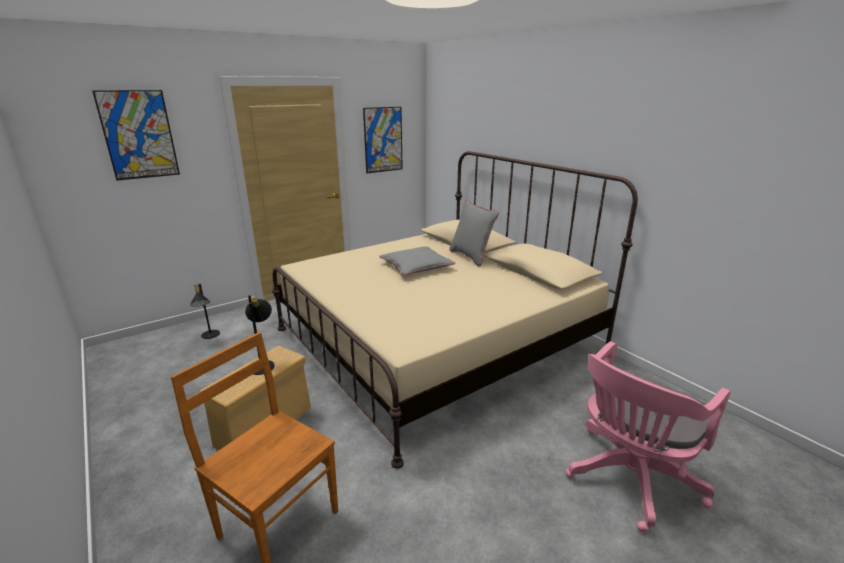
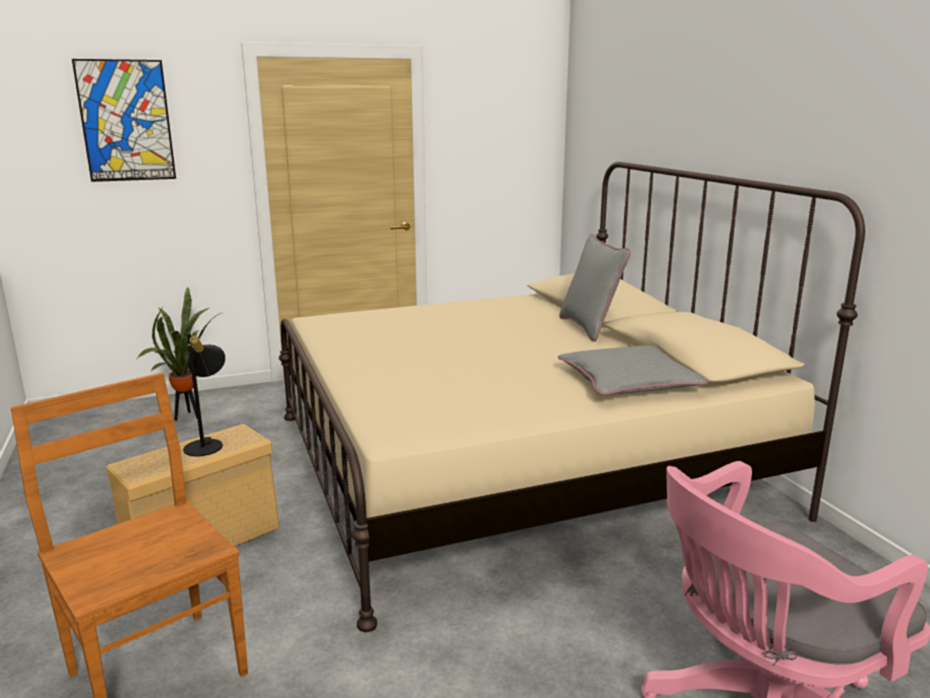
camera: 15 degrees right, 5 degrees down
(209, 336) = (188, 416): black table lamp -> potted plant
(383, 140) = (490, 144): picture -> none
(416, 266) = (491, 334): grey pillow -> grey pillow (628, 382)

